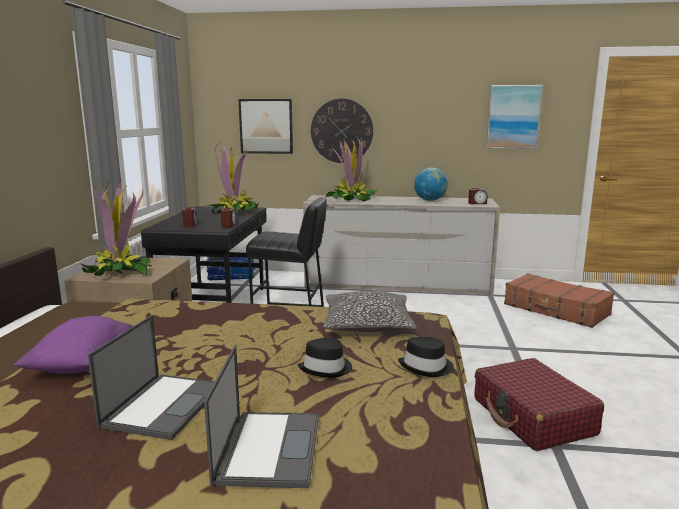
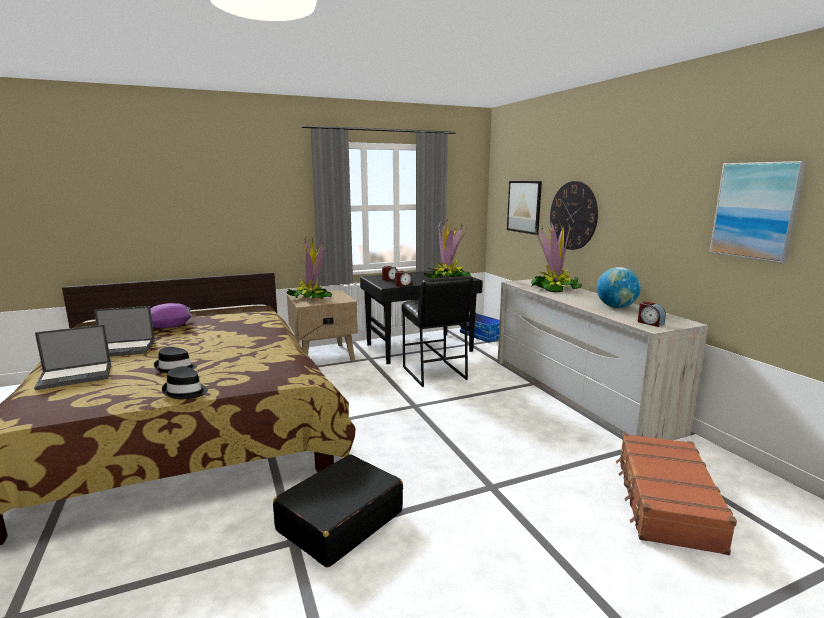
camera: 60 degrees right, 0 degrees up
(367, 324) = (260, 364): pillow -> none
(533, 417) = (340, 521): red suitcase -> black suitcase

